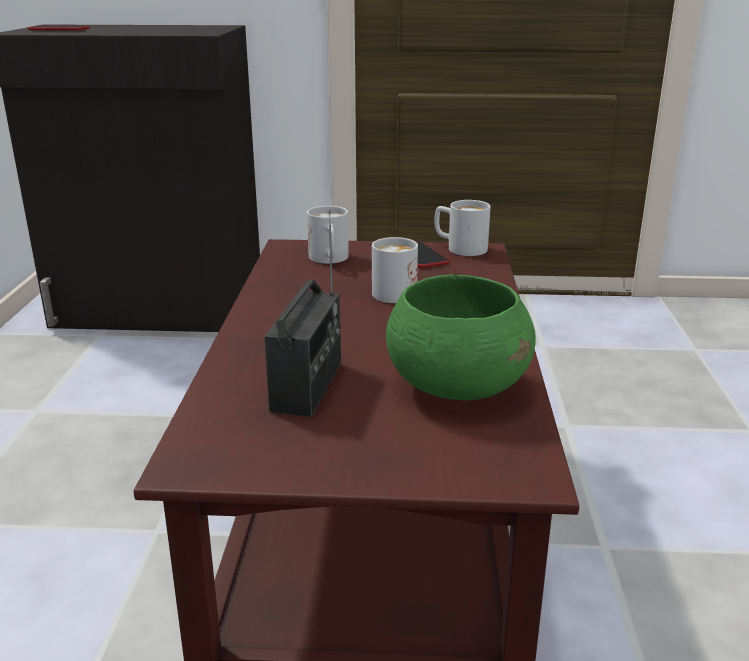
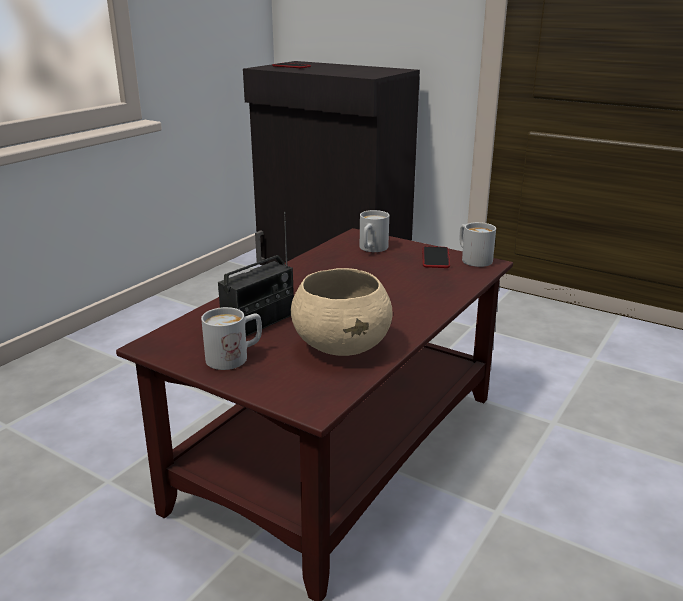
camera: 30 degrees right, 0 degrees up
(399, 291) = (389, 279): white mug -> white mug (235, 357)
(456, 387) = (342, 346): green bowl -> beige bowl

